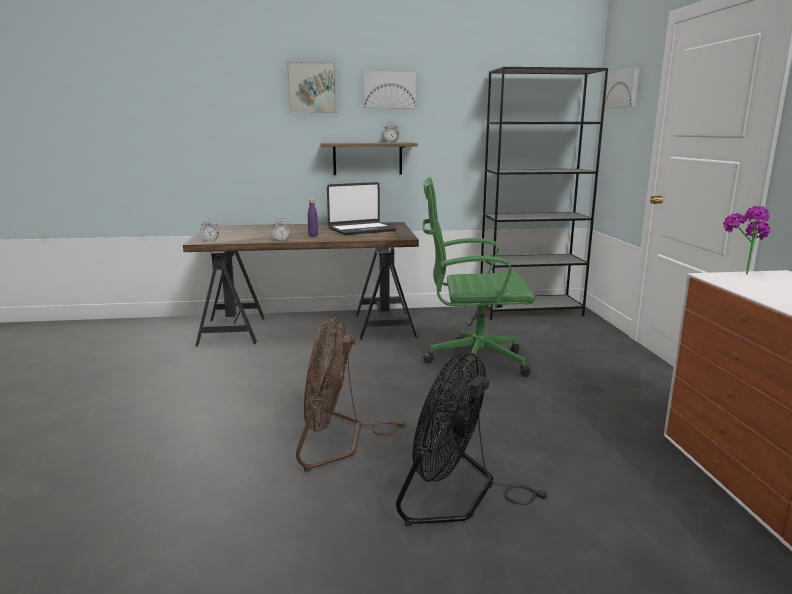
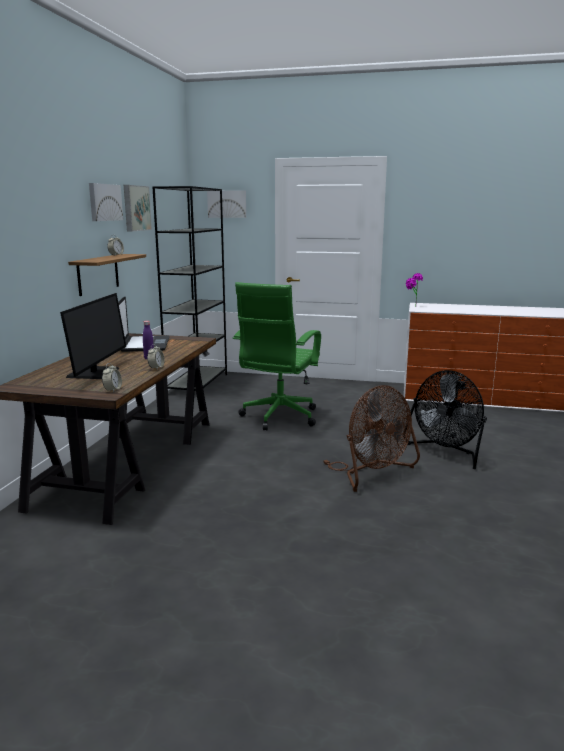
camera: 70 degrees left, 0 degrees up
(258, 233) = (95, 373): none -> monitor
(312, 88) = (57, 199): picture -> picture (135, 208)
(340, 437) = (369, 473): brown fan -> brown fan turned 60 degrees counterclockwise

